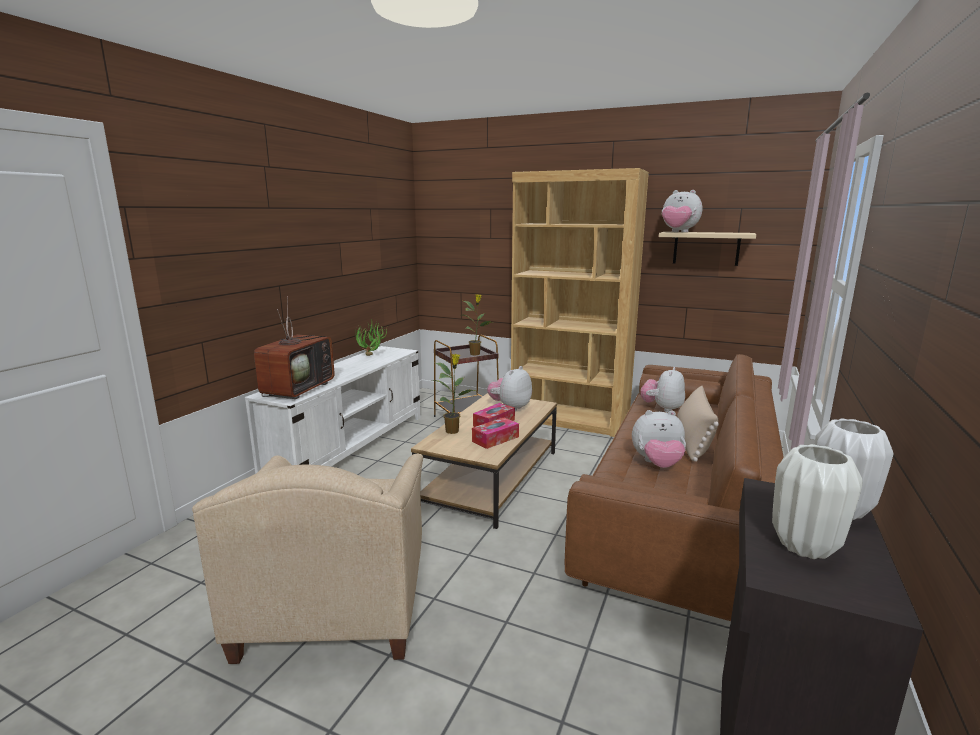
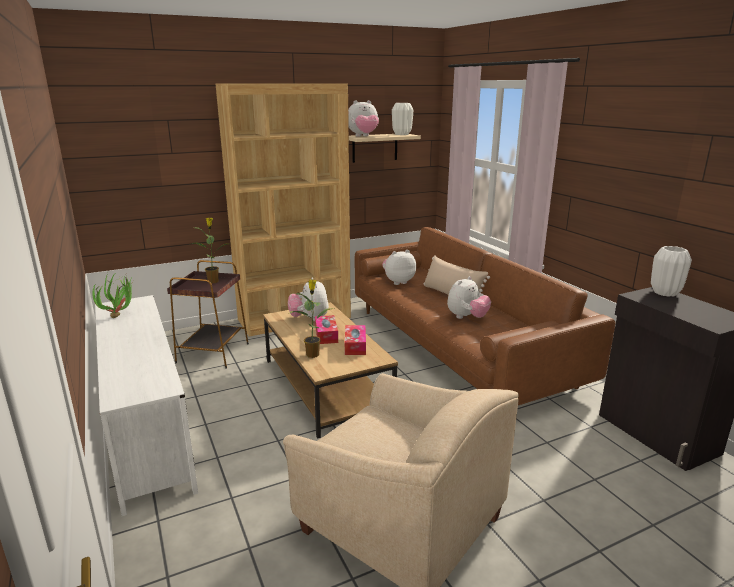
camera: 50 degrees left, 5 degrees up
(298, 388) = (140, 377): television -> none
(662, 409) = (398, 282): plush toy -> plush toy turned 90 degrees clockwise
(806, 546) = (693, 311): white vase -> white vase (402, 134)

